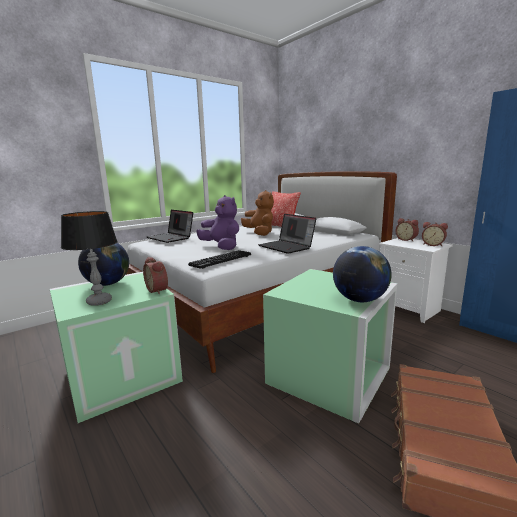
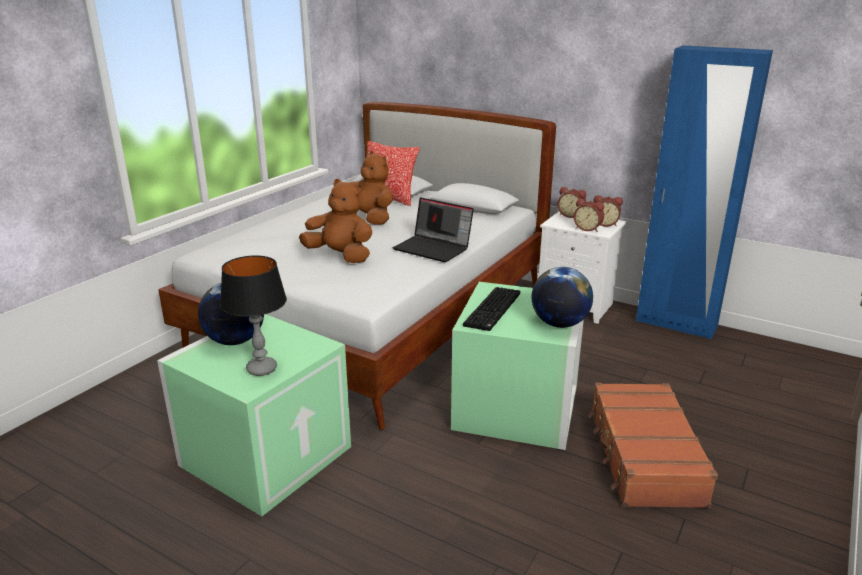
camera: 20 degrees left, 10 degrees up
(158, 290) = (319, 341): alarm clock -> alarm clock (588, 228)
(171, 238) = (243, 243): laptop -> none
(221, 247) = (340, 256): purple plush toy -> brown plush toy
(221, 260) = (368, 285): keyboard -> keyboard (494, 310)

